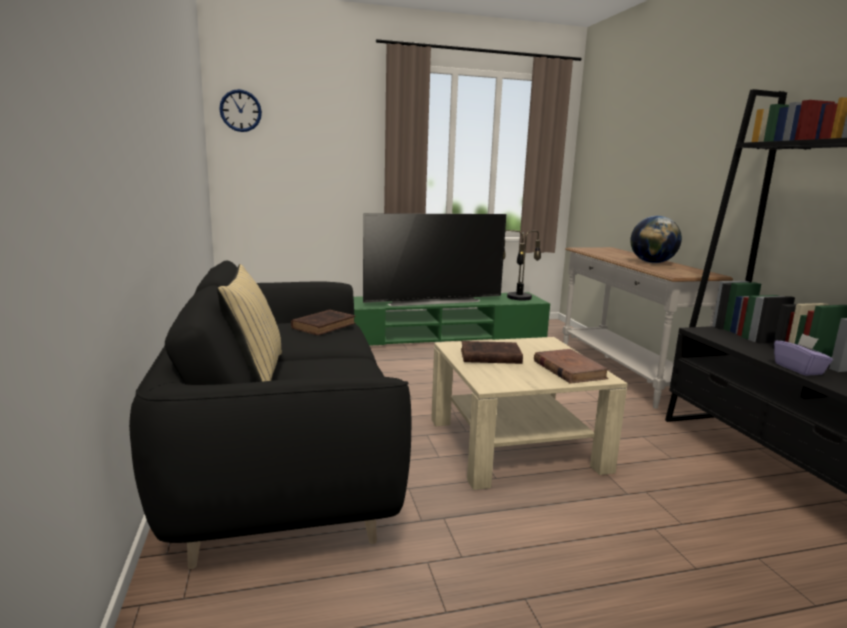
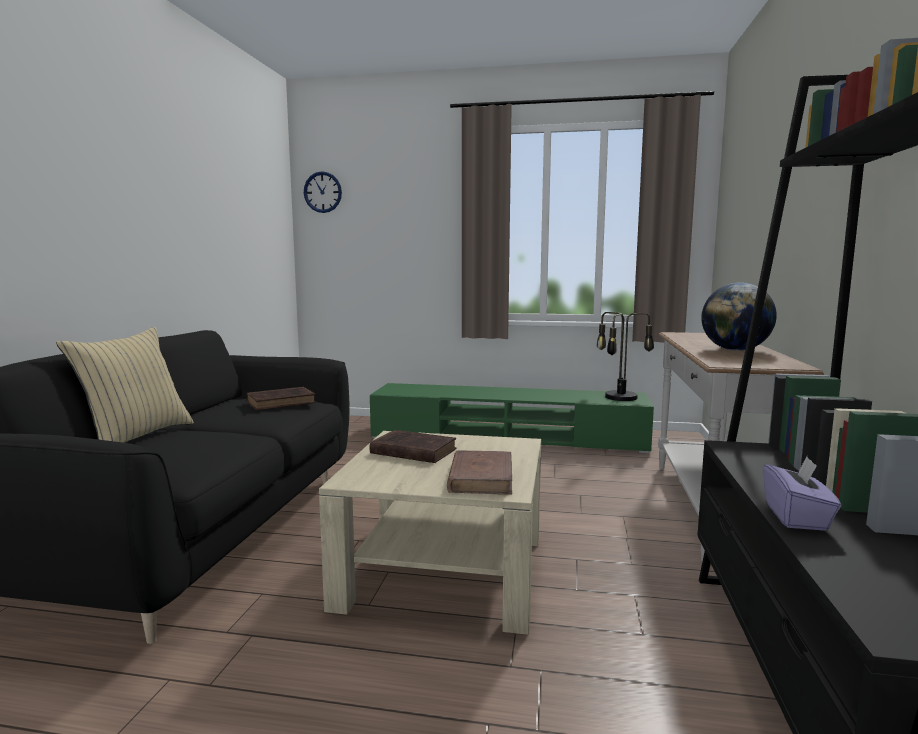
camera: 25 degrees right, 5 degrees down
(432, 301) = (504, 394): television -> none

